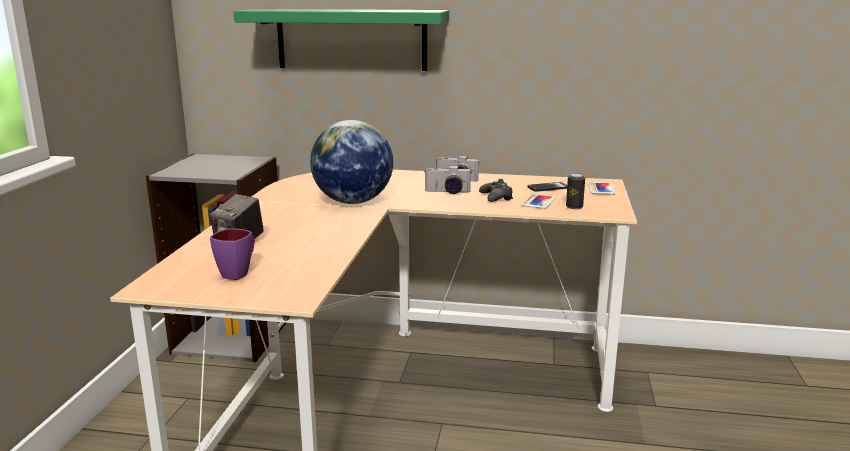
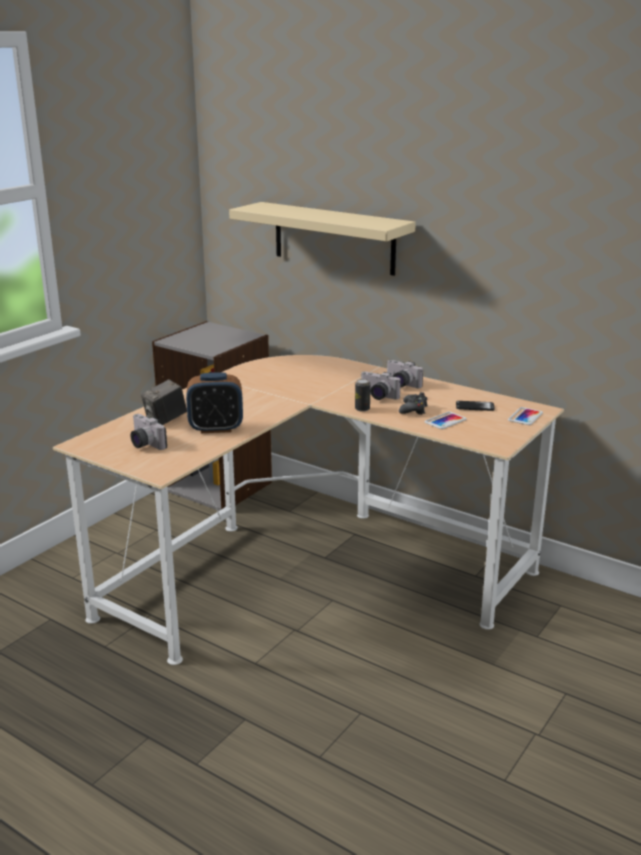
camera: 25 degrees right, 5 degrees up
(239, 273) = (144, 444): purple mug -> camera
(311, 243) = (216, 428): none -> alarm clock
(351, 39) = (334, 238): green shelf -> beige shelf
(352, 202) = (288, 393): globe -> none
(574, 207) = (470, 432): can -> can (362, 409)

